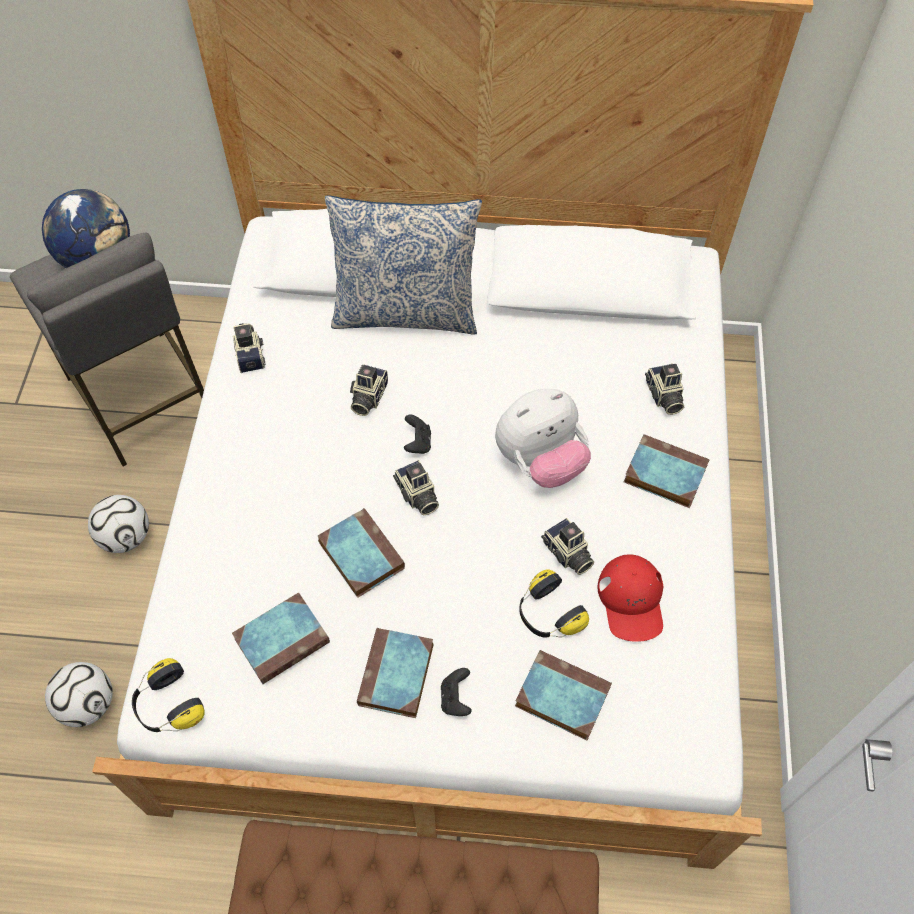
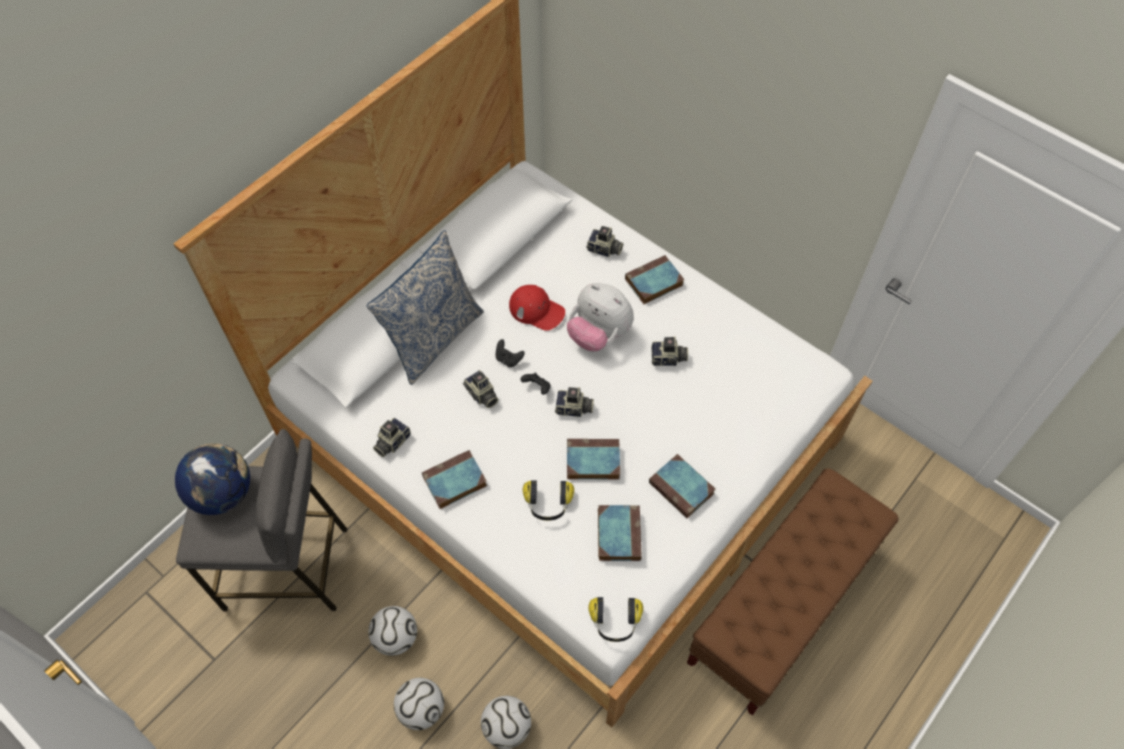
camera: 55 degrees left, 0 degrees up
(63, 609) = (421, 709): none -> football
(251, 354) = (391, 442): camera -> camera turned 75 degrees counterclockwise
(455, 698) = (716, 467): black game controller -> black game controller (508, 359)
(540, 461) = (598, 334): plush toy -> plush toy turned 120 degrees clockwise
(547, 614) = (697, 391): headphones -> headphones (548, 504)
(560, 697) = (750, 416): book -> book (454, 482)
(631, 600) = (718, 347): red cap -> red cap (537, 310)

